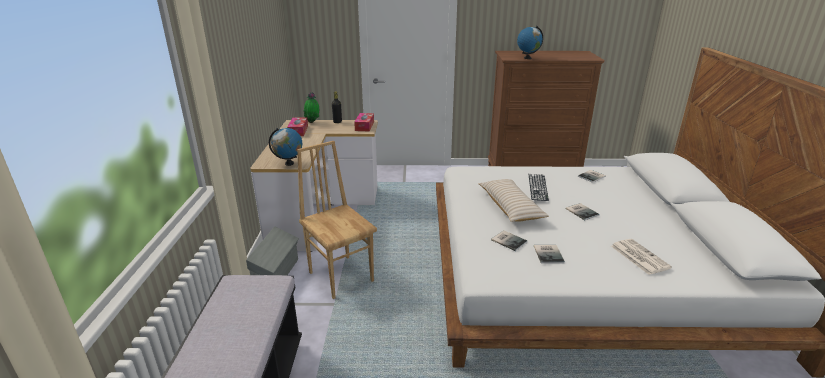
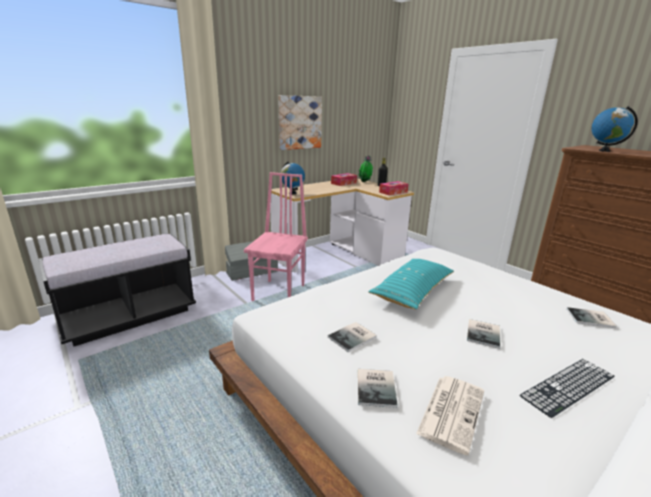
camera: 50 degrees right, 5 degrees down
(247, 74) = (299, 122): none -> picture
(341, 276) = (280, 293): brown chair -> pink chair
(509, 240) = (347, 308): book -> book (377, 387)
(510, 207) = (412, 291): beige pillow -> turquoise pillow
(538, 187) = (481, 291): keyboard -> keyboard (568, 386)

